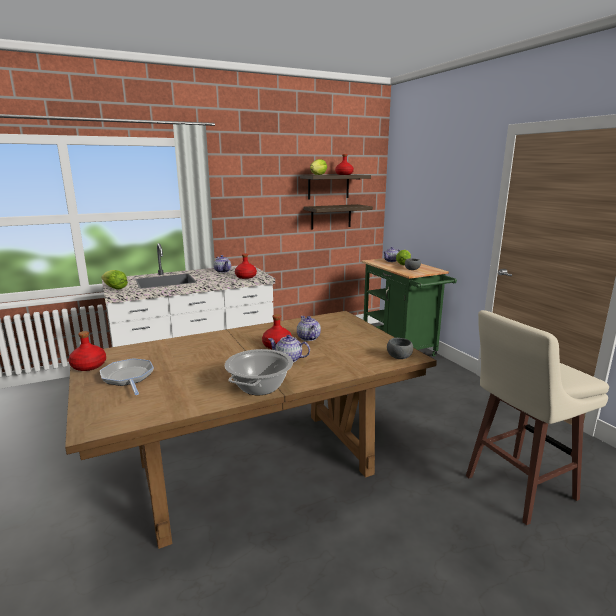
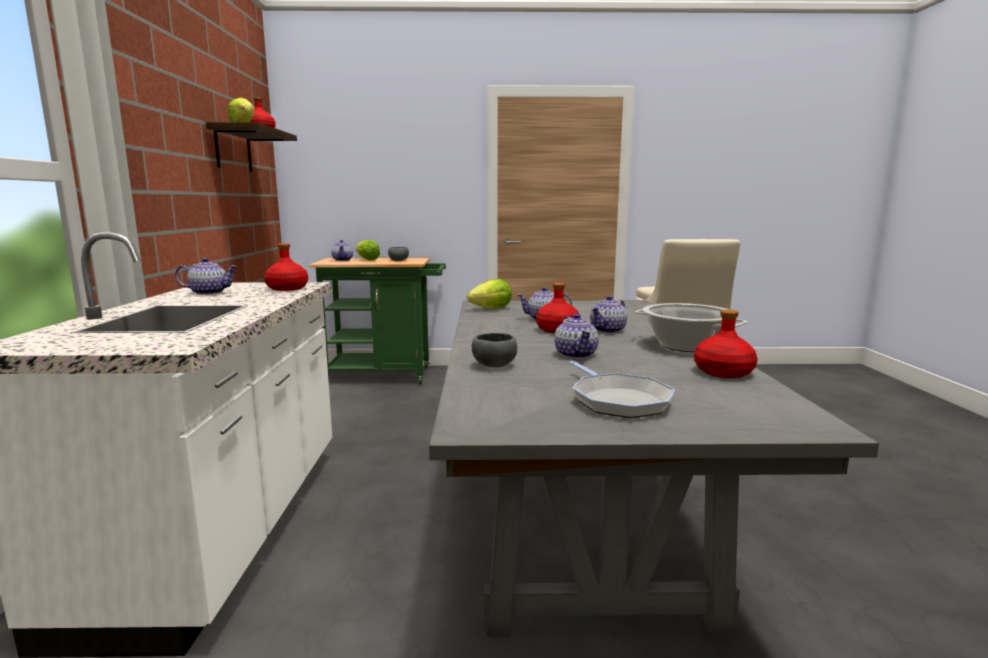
camera: 65 degrees left, 5 degrees down
(89, 366) = (535, 427): red bottle -> red bottle (724, 372)
(115, 288) = (123, 346): lettuce -> lettuce (491, 309)
(128, 377) = (618, 400): frying pan -> frying pan turned 105 degrees counterclockwise
(215, 358) = (576, 354): none -> teapot
(254, 468) = (578, 520): brown dining table -> grey dining table
(331, 216) = (241, 201): shelf -> none
(398, 357) = (632, 305): grey bowl -> grey bowl (494, 366)

